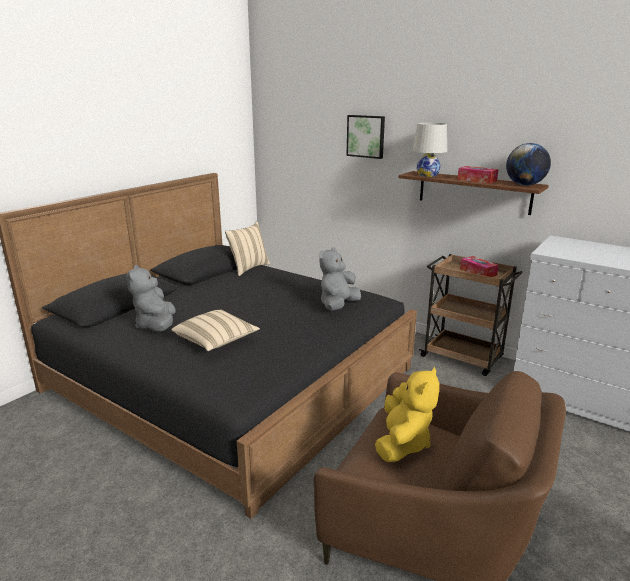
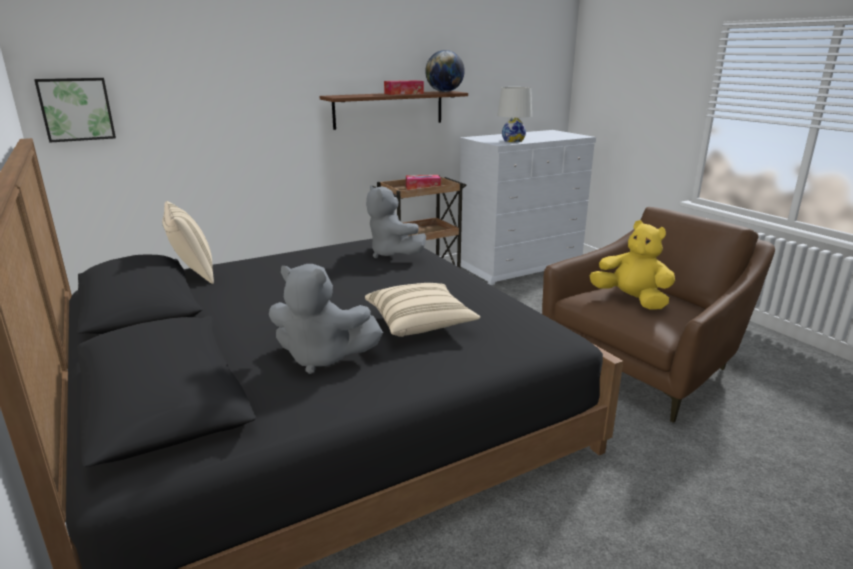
camera: 65 degrees left, 0 degrees up
(366, 136) = (249, 57): picture -> picture (76, 109)
(428, 175) = (354, 95): white table lamp -> white table lamp (513, 140)

